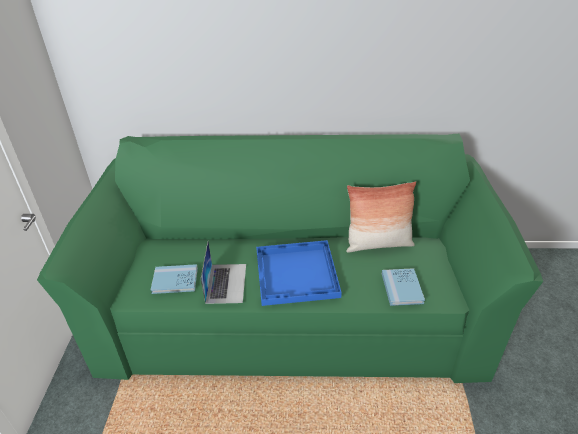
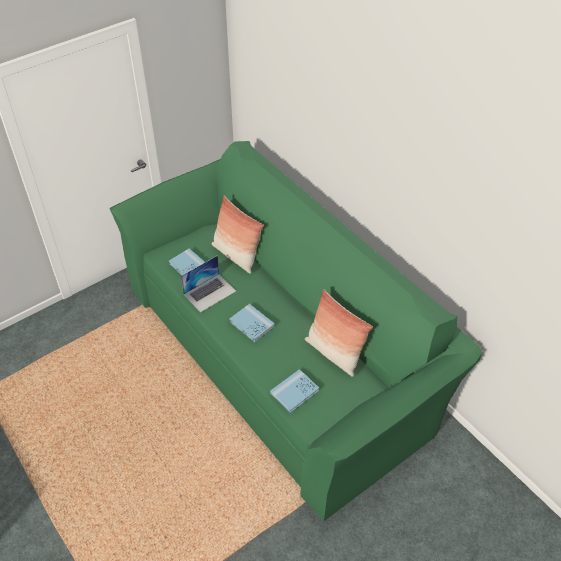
camera: 50 degrees right, 10 degrees up
(202, 244) = (236, 255): none -> pillow
(297, 274) = (252, 324): blue tray -> blue book

